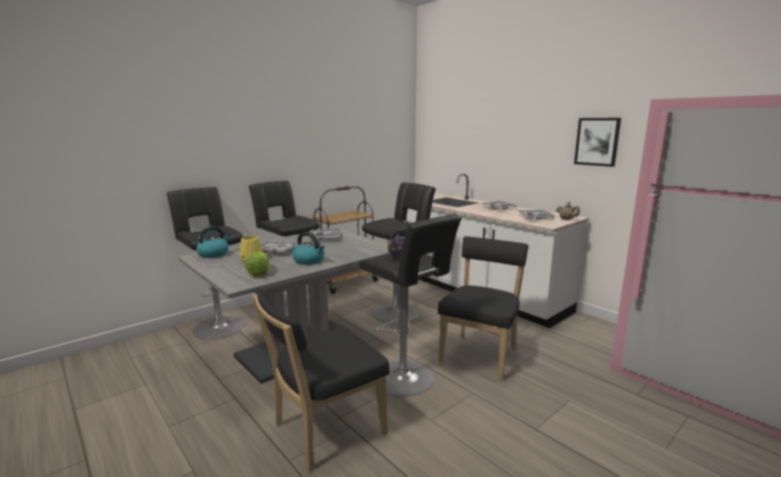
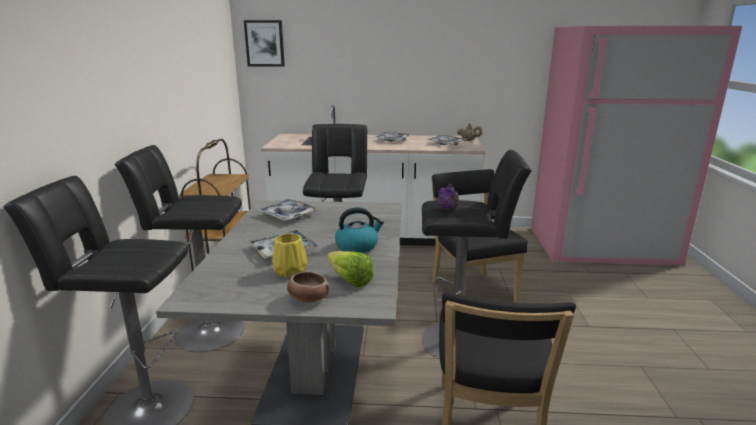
camera: 45 degrees left, 5 degrees up
(214, 254) = (207, 285): kettle -> none
(225, 272) = (308, 299): none -> bowl
(597, 141) = (478, 62): picture -> picture (264, 43)

